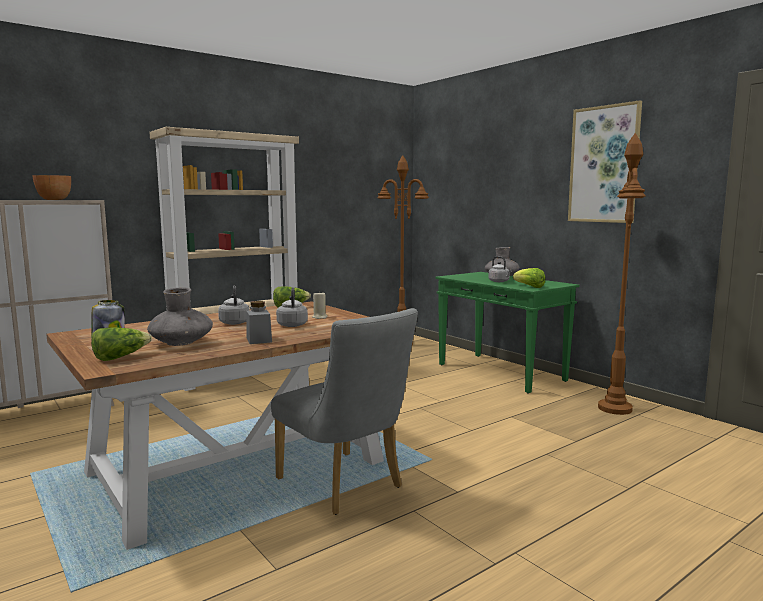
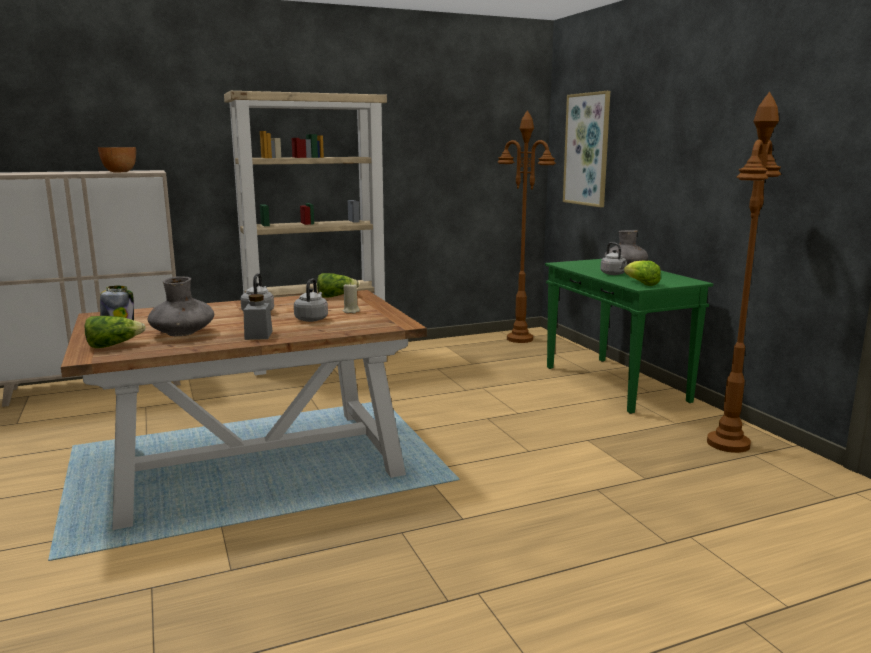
camera: 15 degrees right, 5 degrees up
(345, 486) = (349, 496): grey chair -> none
(604, 164) = (751, 129): picture -> picture (587, 149)

